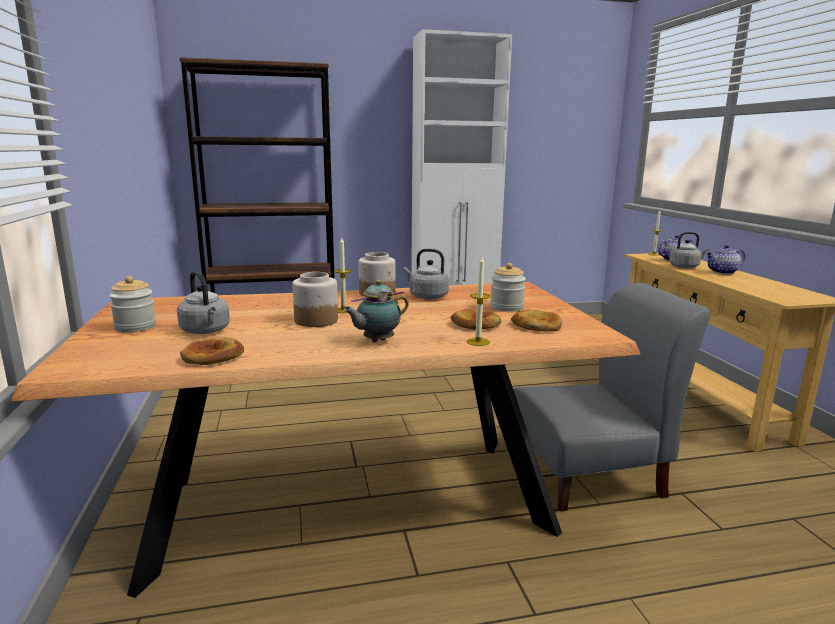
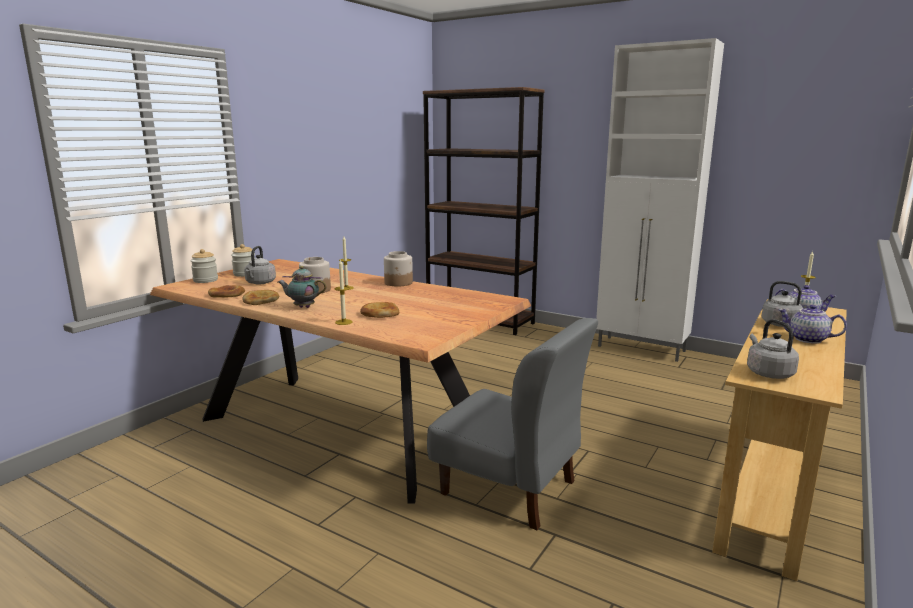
camera: 45 degrees right, 0 degrees up
(426, 296) = (417, 291): grey kettle -> grey kettle (768, 373)
(506, 307) = (436, 310): jar -> jar (205, 280)
(536, 325) = (410, 324): bread -> bread (261, 300)

